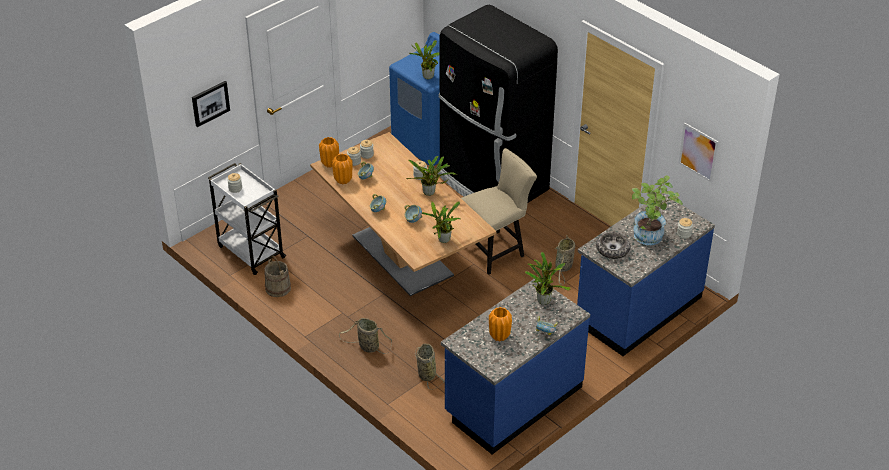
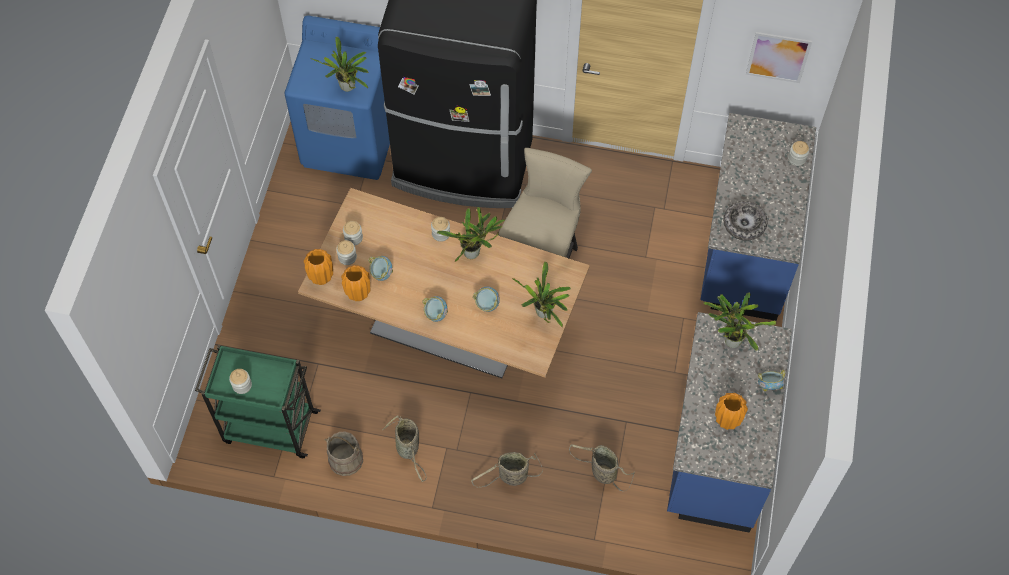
camera: 35 degrees left, 20 degrees up
(210, 103) = (155, 304): picture -> none
(250, 251) = (269, 427): white cart -> green cart
(563, 268) = (629, 239): basket -> basket (408, 449)
(650, 238) = (769, 186): potted plant -> none

